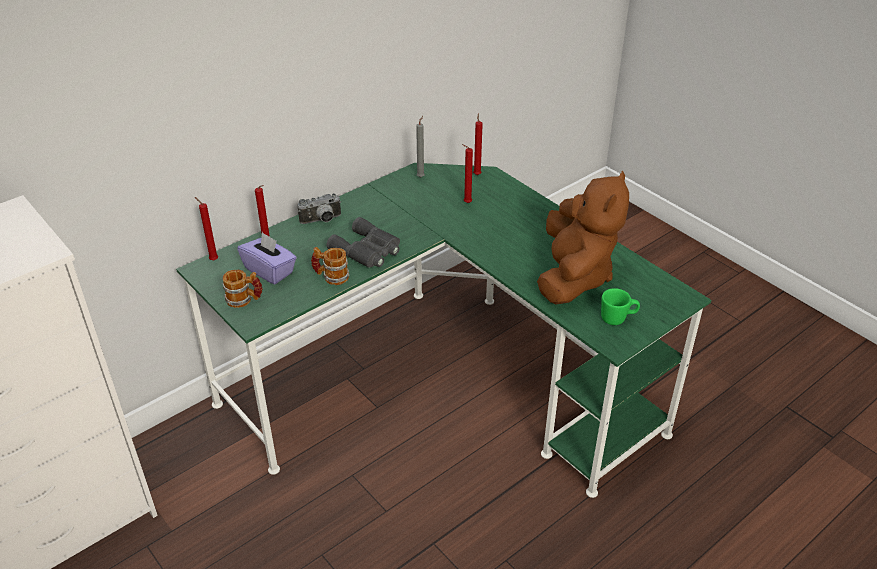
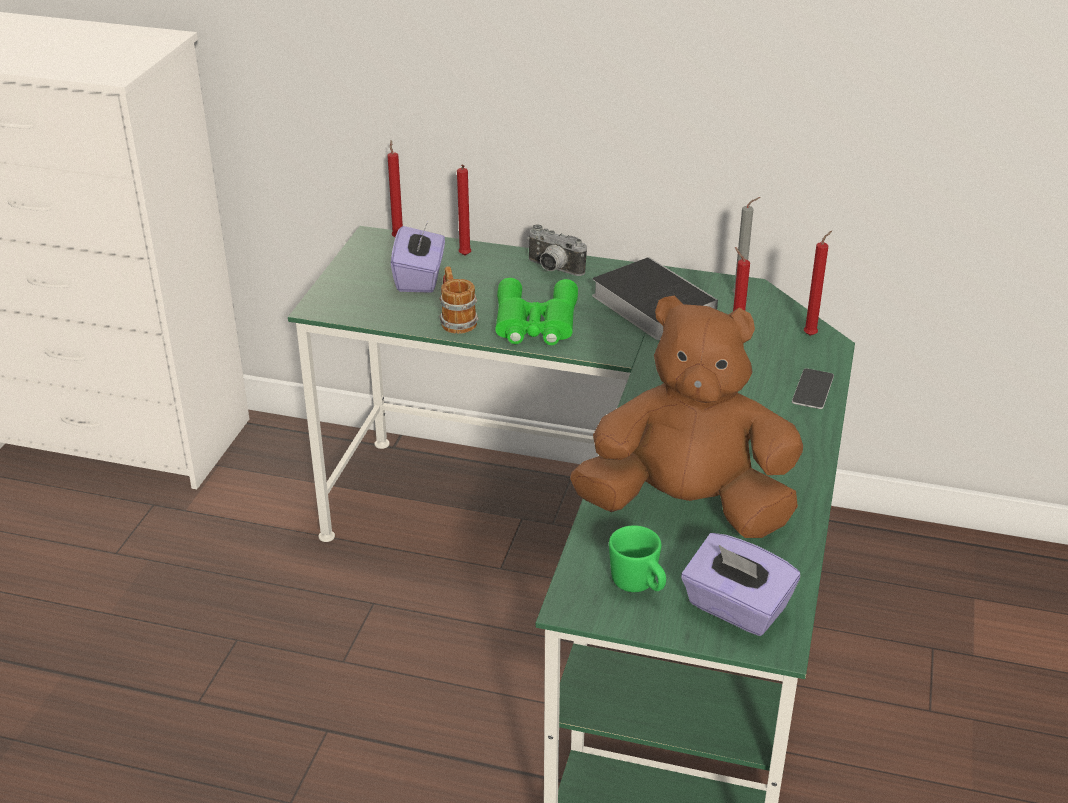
camera: 55 degrees right, 5 degrees down
(244, 300) = (352, 286): mug -> none
(367, 251) = (535, 323): grey binoculars -> green binoculars
(394, 206) = (649, 304): none -> book
(520, 196) = (813, 389): none -> phone
(574, 276) = (687, 507): brown plush toy -> brown plush toy turned 150 degrees counterclockwise
(656, 297) = (736, 608): none -> purple tissue box

